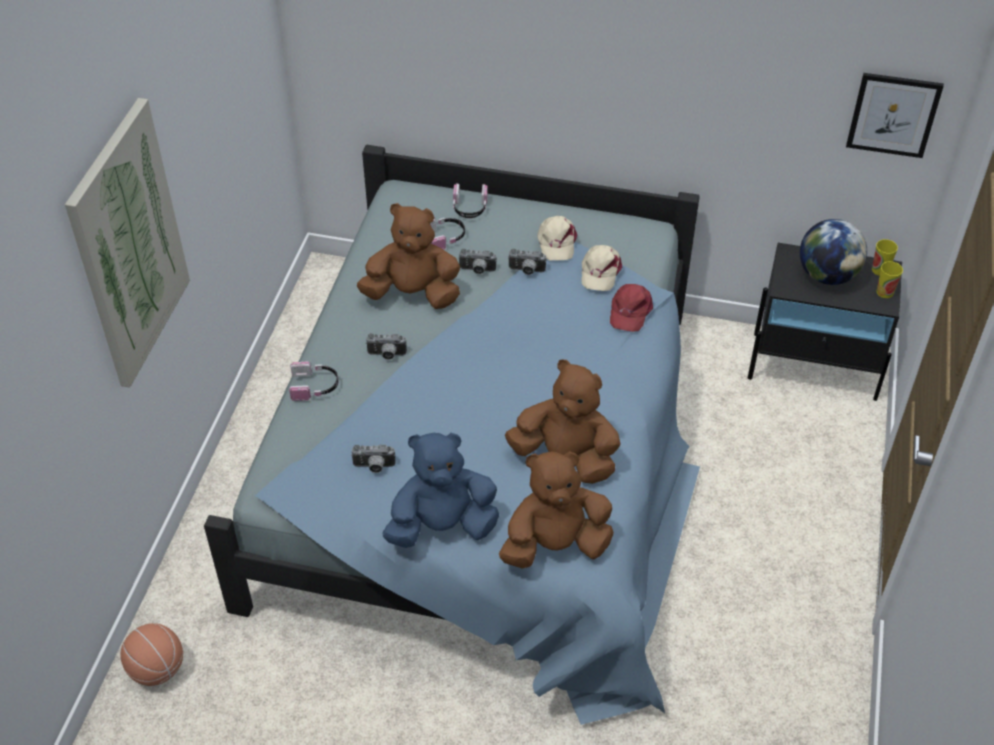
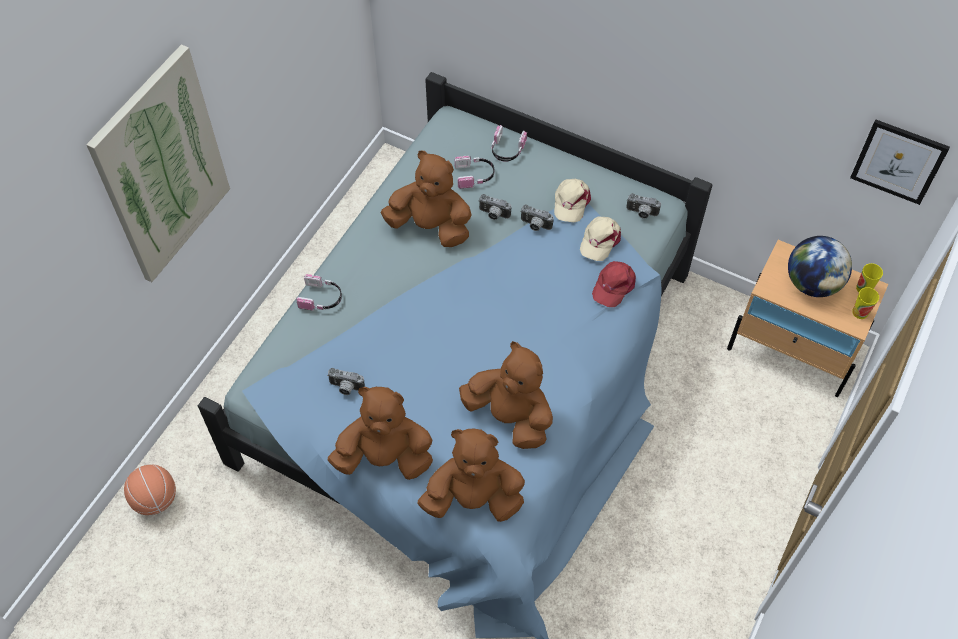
camera: 15 degrees right, 10 degrees up
(386, 355) = (390, 282): camera -> camera (641, 213)
(442, 526) = (385, 457): blue plush toy -> brown plush toy
(815, 366) = (792, 350): black nightstand -> beige nightstand

